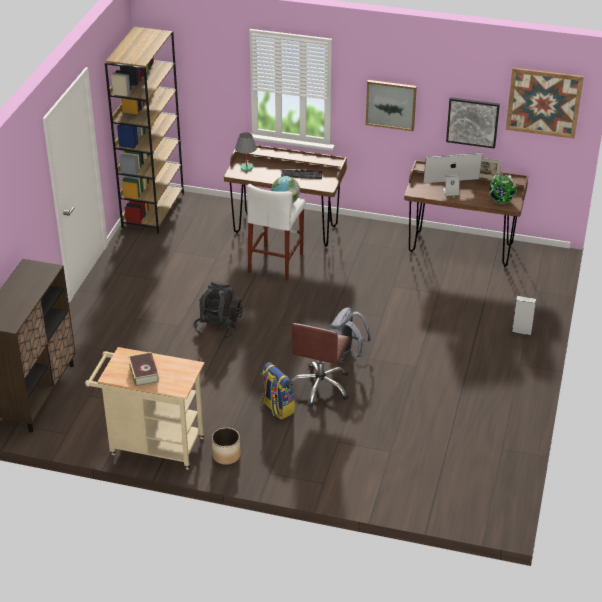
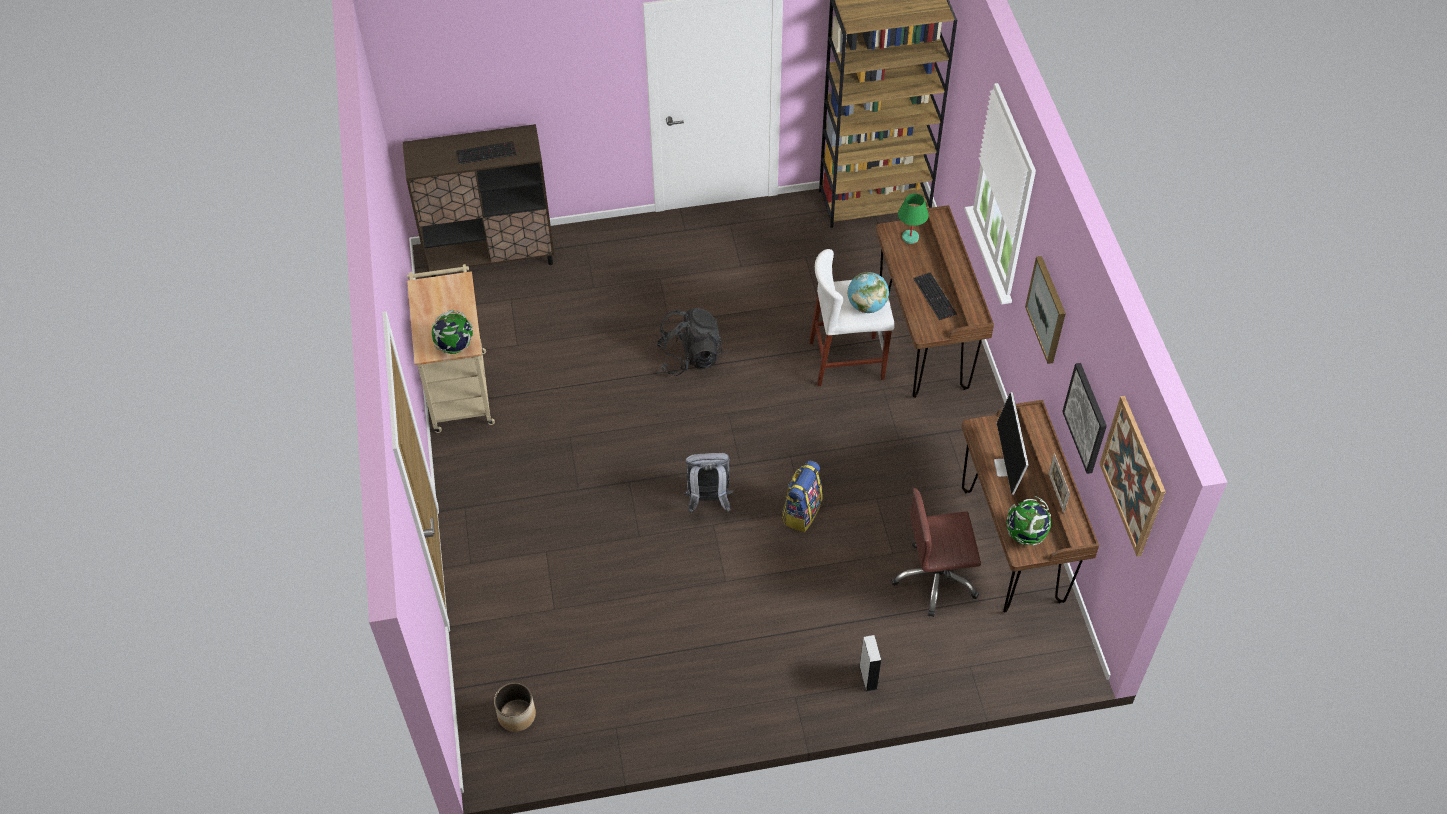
camera: 65 degrees right, 15 degrees up
(28, 288) = (487, 152): none -> keyboard
(144, 373) = (437, 311): book -> none
(186, 373) = (455, 347): none -> globe
(226, 456) = (474, 456): planter -> planter (516, 715)
(246, 168) = (910, 237): grey table lamp -> green table lamp
(277, 408) = (575, 470): backpack -> backpack (801, 512)
(320, 386) = (634, 497): brown office chair -> brown office chair (935, 579)
(450, 191) = (1007, 468): monitor -> monitor turned 150 degrees counterclockwise

